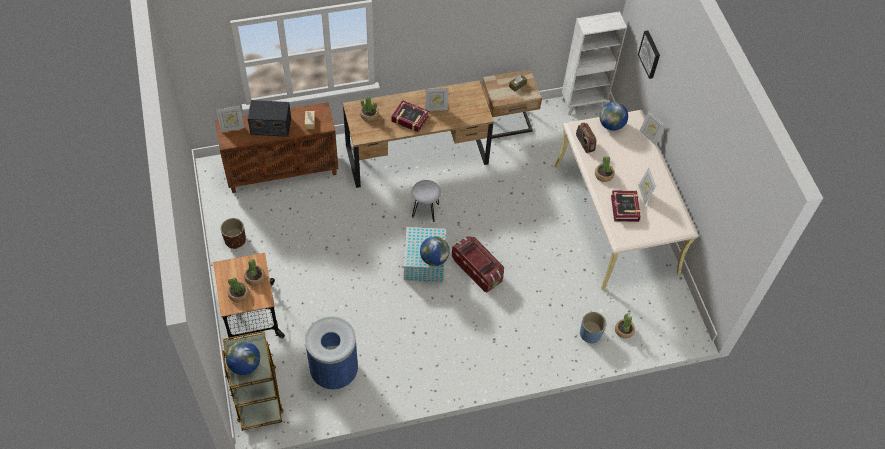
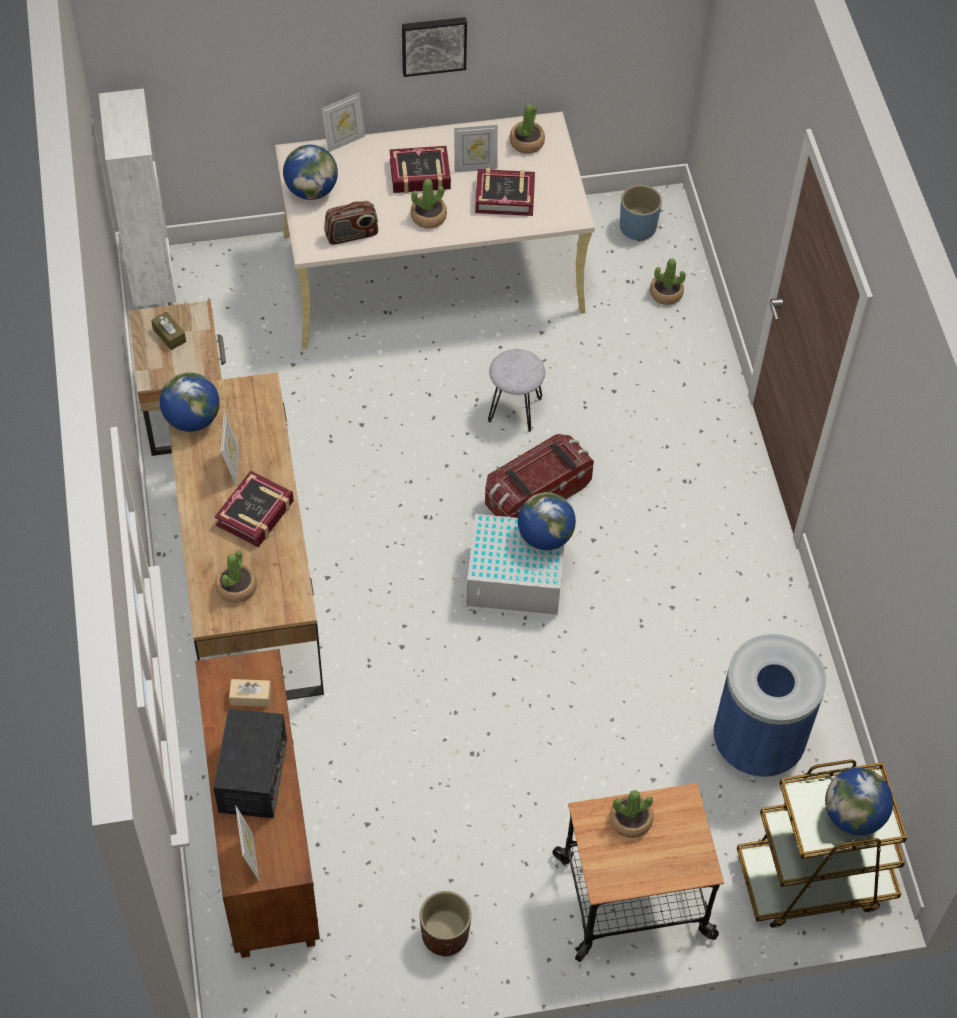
camera: 85 degrees left, 0 degrees up
(239, 294) = (671, 850): potted plant -> potted plant (526, 142)
(425, 210) = (392, 571): grey stool -> grey stool (515, 410)
(461, 92) = (192, 419): none -> globe
(590, 334) = (673, 340): blue planter -> blue planter (638, 227)
(632, 170) = (420, 175): none -> book
(650, 54) = (235, 56): picture -> picture (433, 44)

